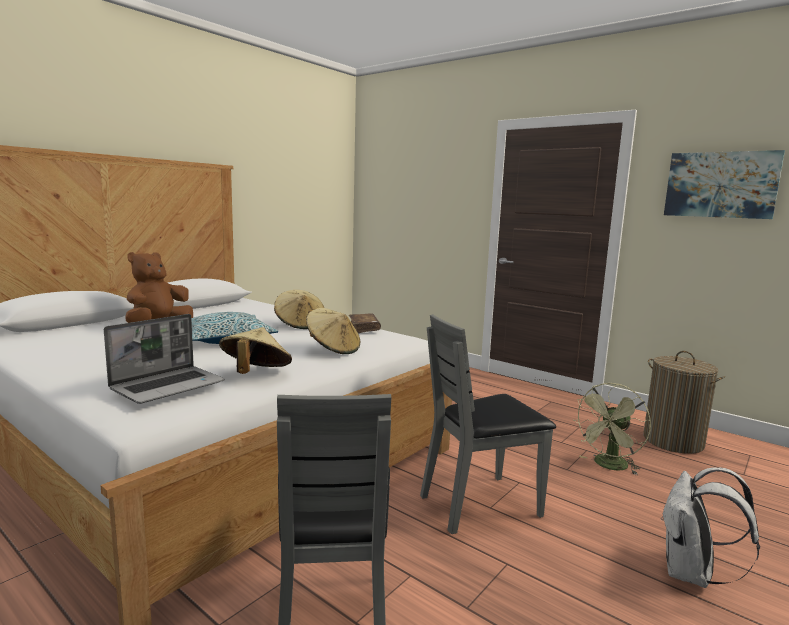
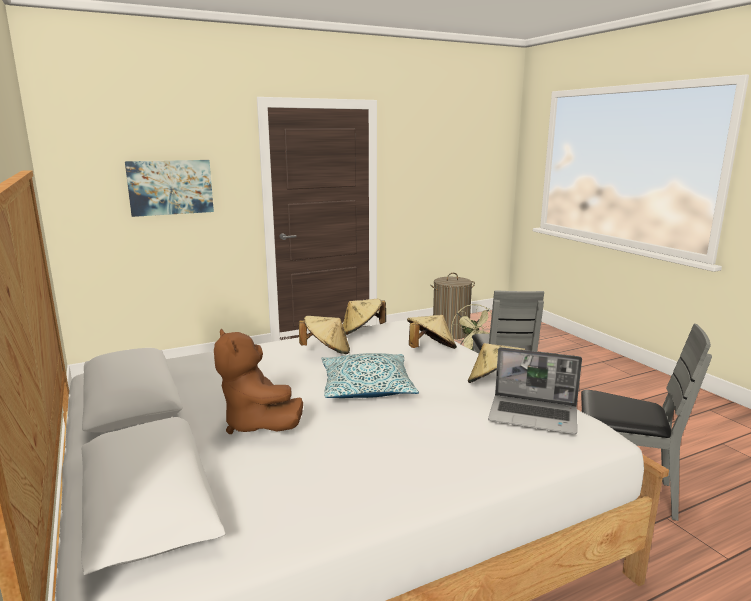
camera: 65 degrees left, 5 degrees up
(169, 386) = (534, 416): laptop -> laptop turned 135 degrees clockwise
(364, 329) = (361, 331): brown book -> beige hat
(692, 574) = (582, 379): white backpack -> none
(720, 185) = (431, 158): picture -> picture (170, 187)

